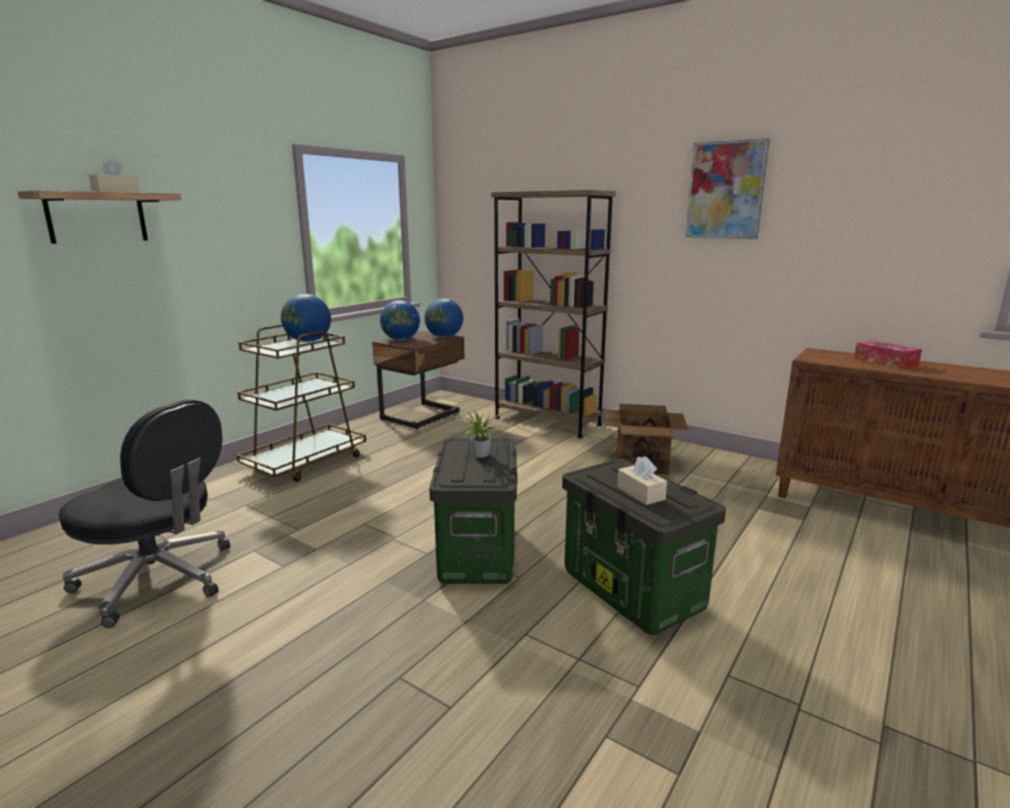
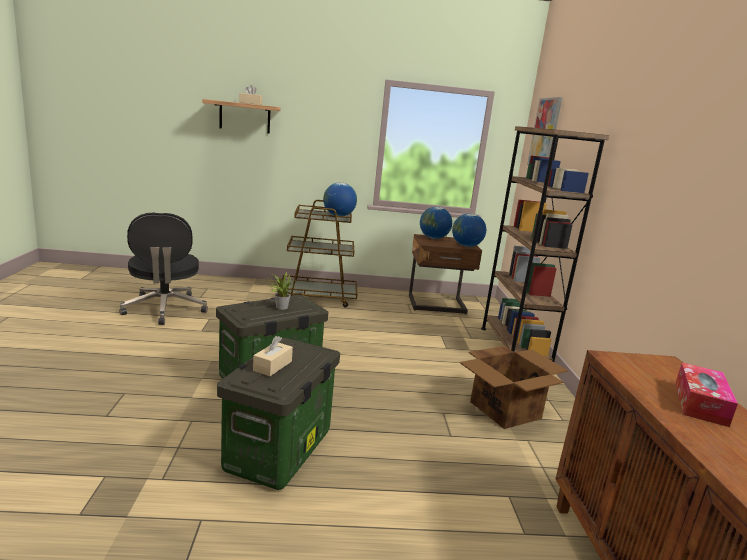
camera: 50 degrees right, 0 degrees up
(726, 190) = (683, 143): picture -> picture (545, 133)

